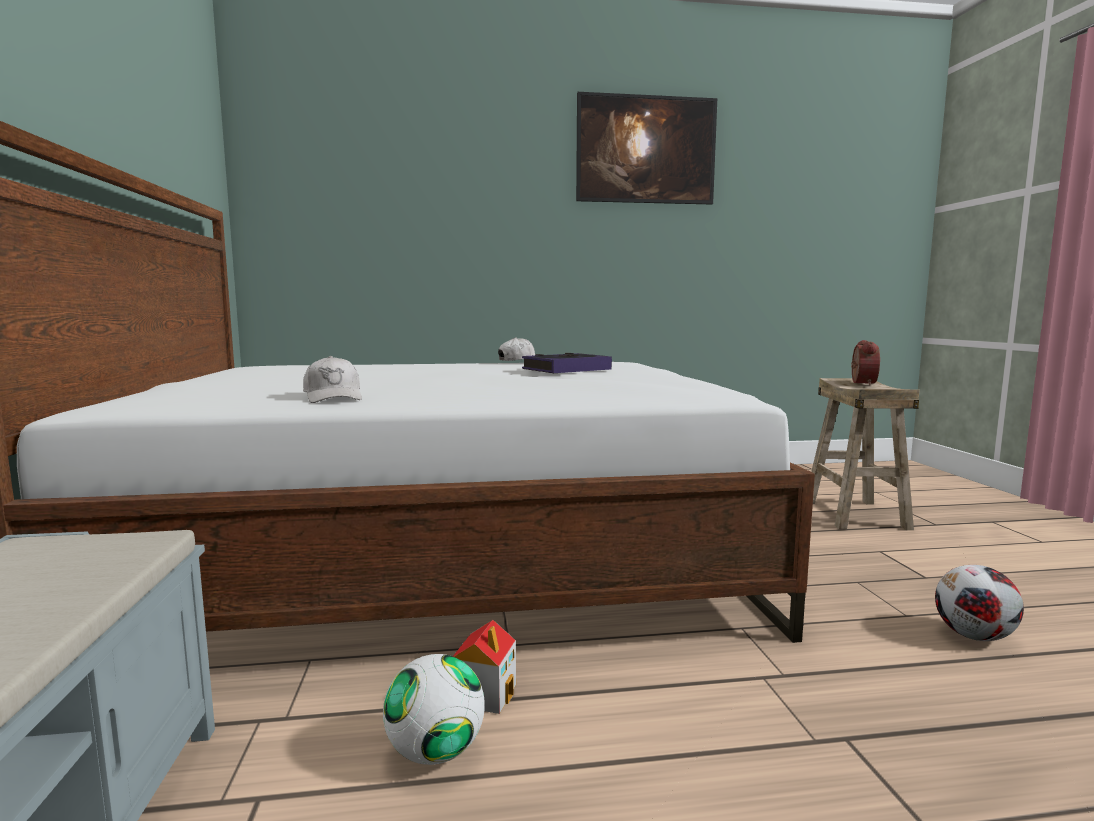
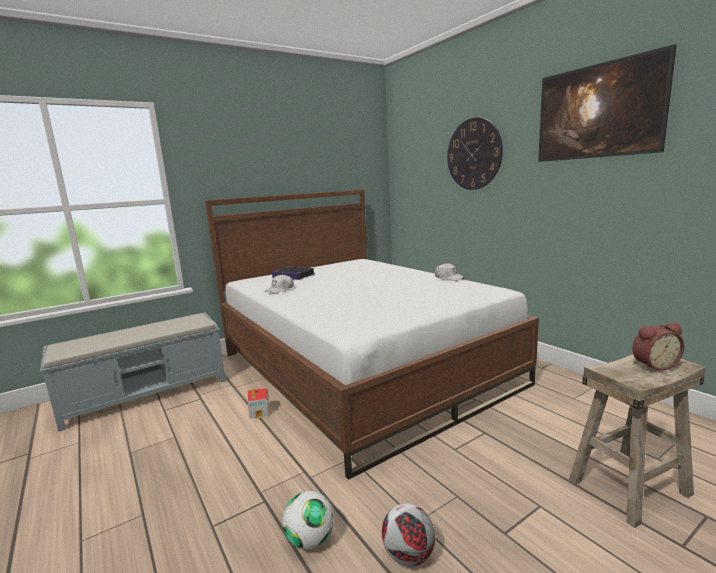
camera: 65 degrees right, 5 degrees up
(435, 752) = (226, 414): football -> football (310, 540)
(462, 178) = (474, 154): none -> wall clock
(566, 370) = (419, 291): book -> book (293, 276)

